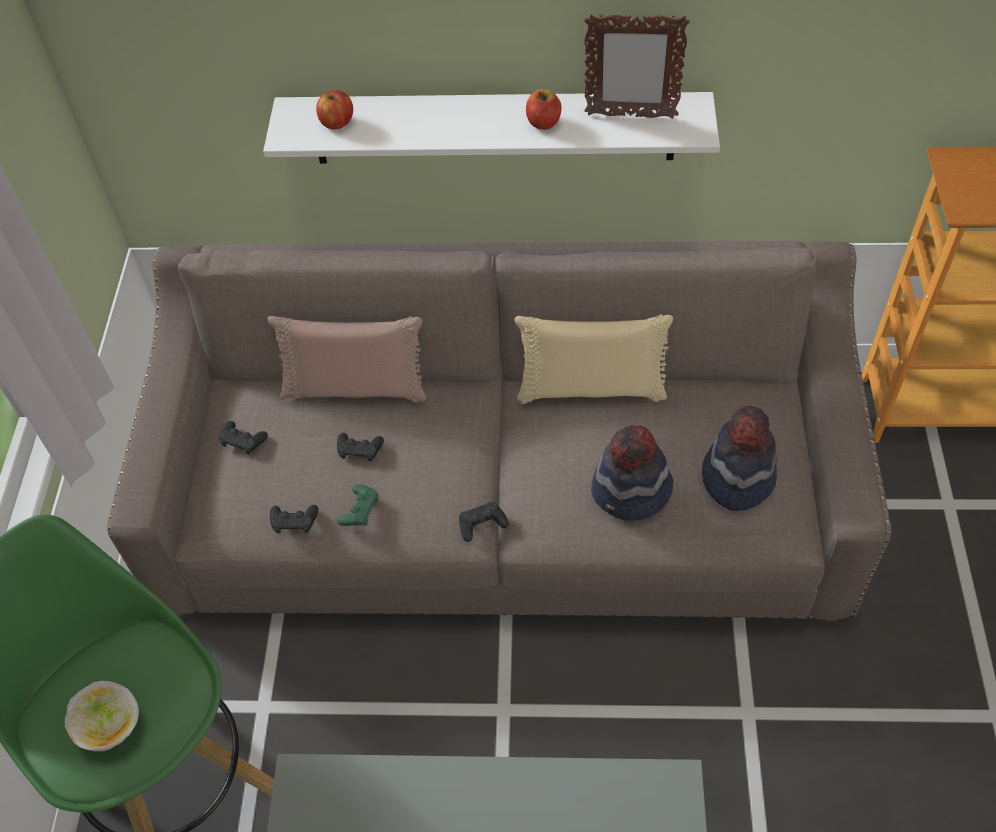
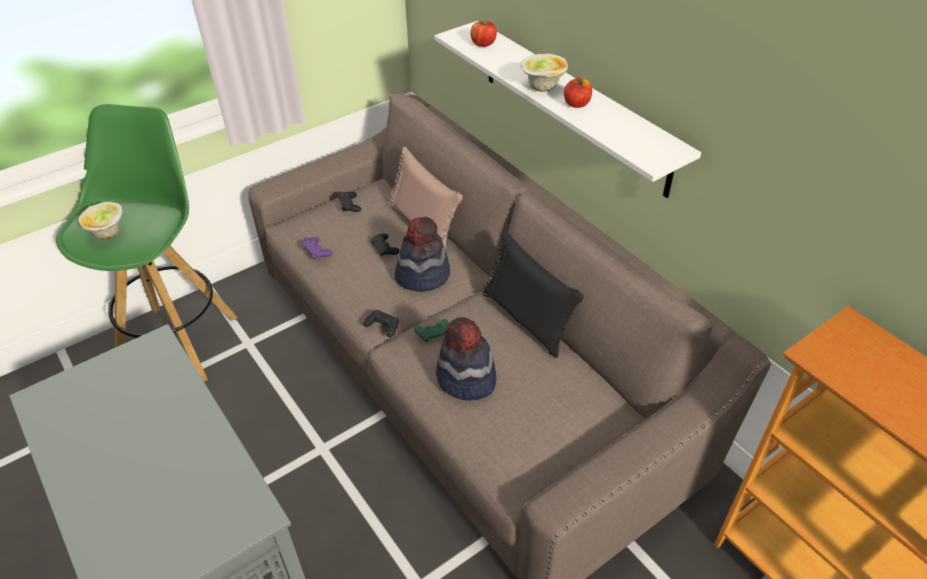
camera: 50 degrees right, 10 degrees down
(294, 521) = (317, 251): black game controller -> purple game controller
(359, 510) = (345, 270): green game controller -> green game controller (433, 333)
(483, 129) = (542, 87): none -> bowl
(591, 388) = (527, 319): beige pillow -> black pillow
(630, 116) = (629, 130): picture frame -> none
(737, 478) = (529, 428): hat -> hat (422, 275)

